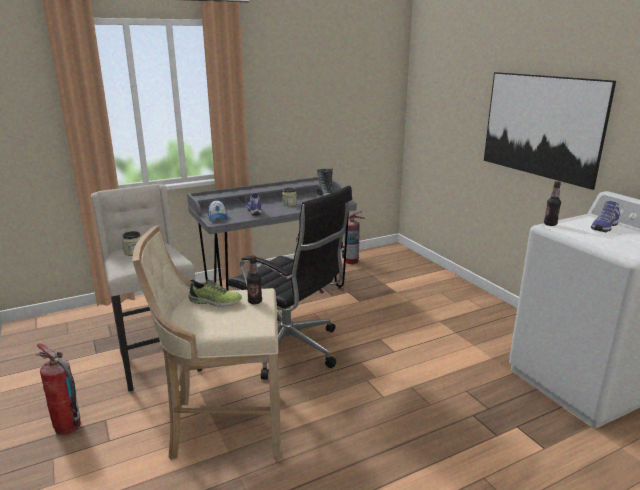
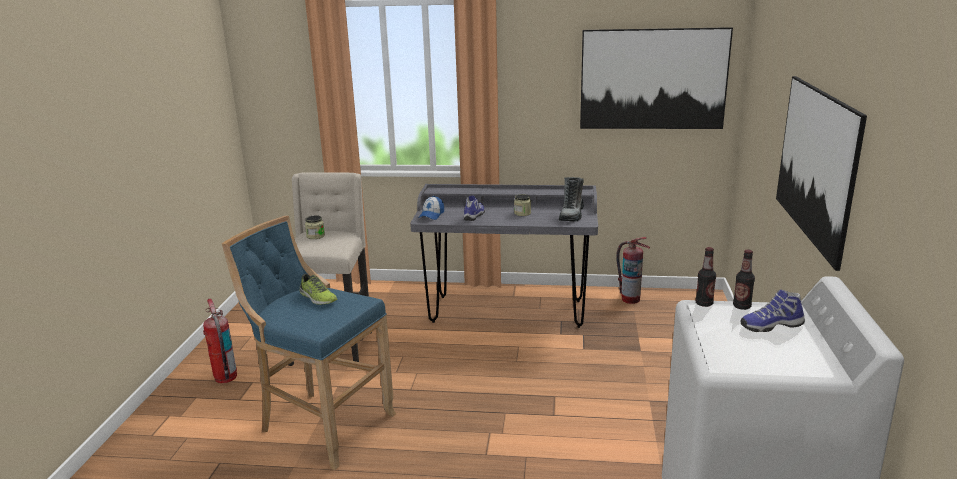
camera: 35 degrees right, 0 degrees up
(224, 429) = (322, 424): beige stool -> blue stool
(255, 301) = (347, 307): bottle -> bottle (741, 306)
(290, 349) = (453, 375): black office chair -> none
(351, 90) = (653, 79): none -> picture

